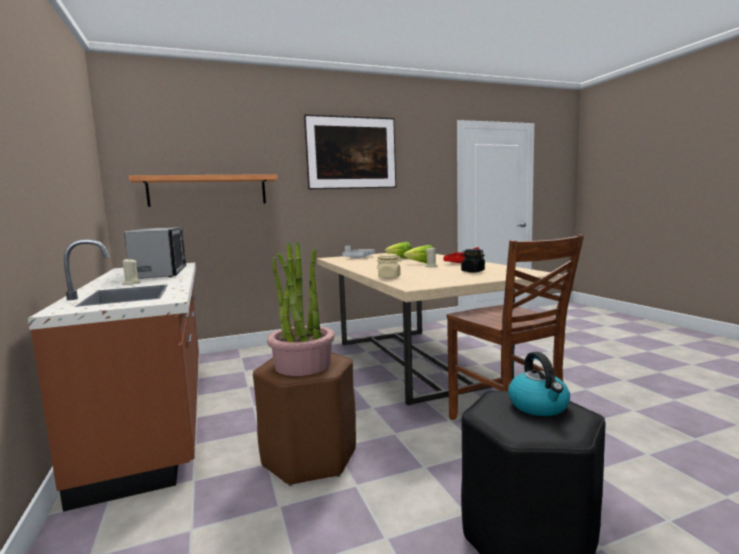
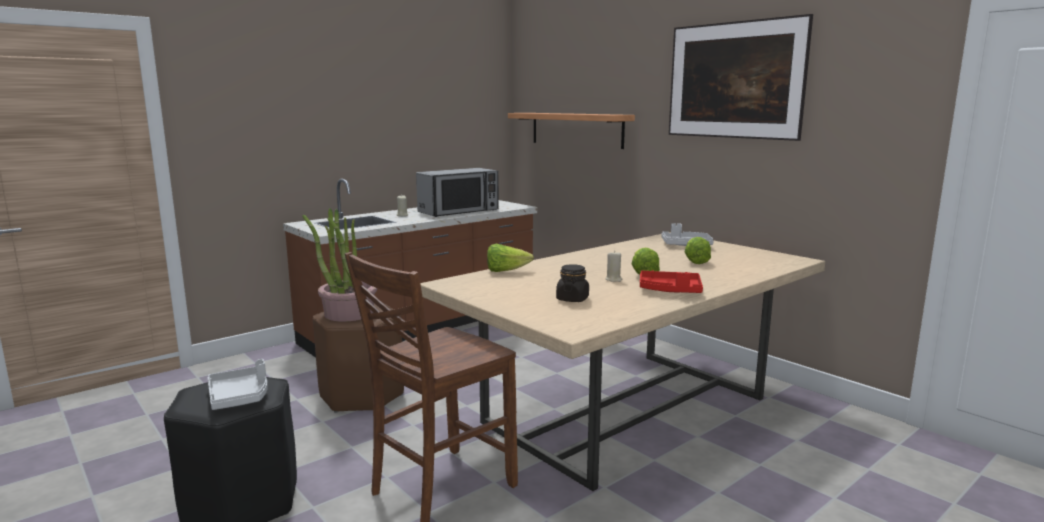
camera: 70 degrees right, 5 degrees up
(389, 277) = (506, 271): beige jar -> lettuce
(539, 406) = (240, 397): kettle -> grey tray

